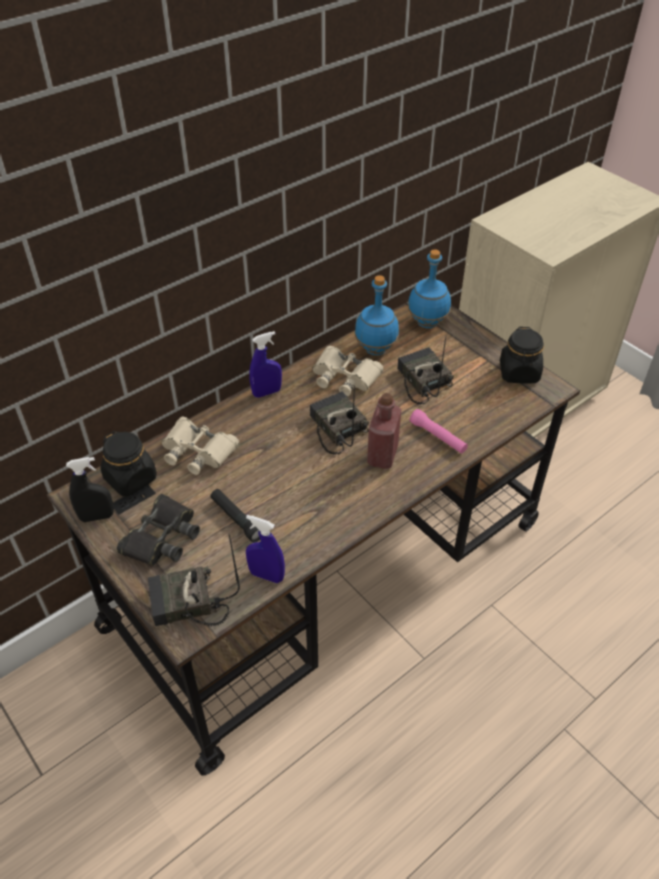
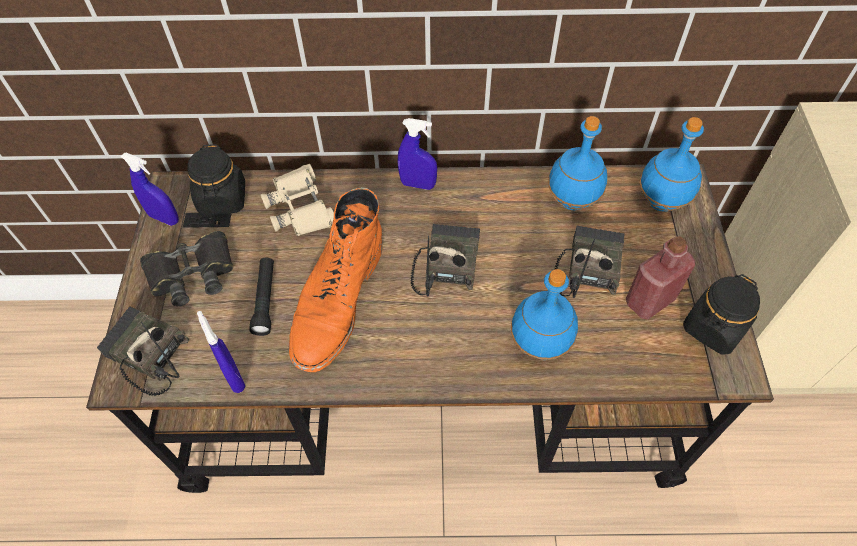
camera: 40 degrees right, 10 degrees up
(97, 517) = (164, 218): black spray bottle -> blue spray bottle
(288, 489) = (338, 301): none -> orange boot
(345, 376) = (510, 213): beige binoculars -> none
(382, 455) = (462, 326): red bottle -> red bottle (650, 300)
(438, 437) = (540, 344): pink flashlight -> blue bottle

